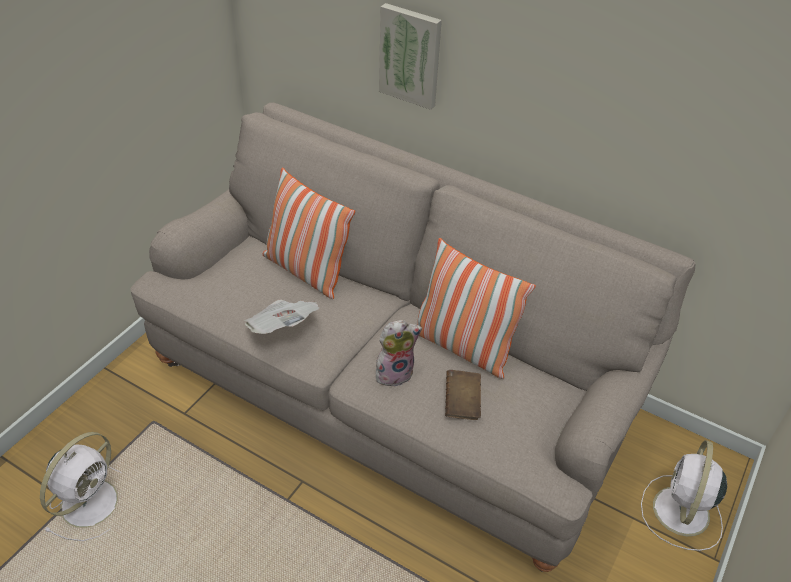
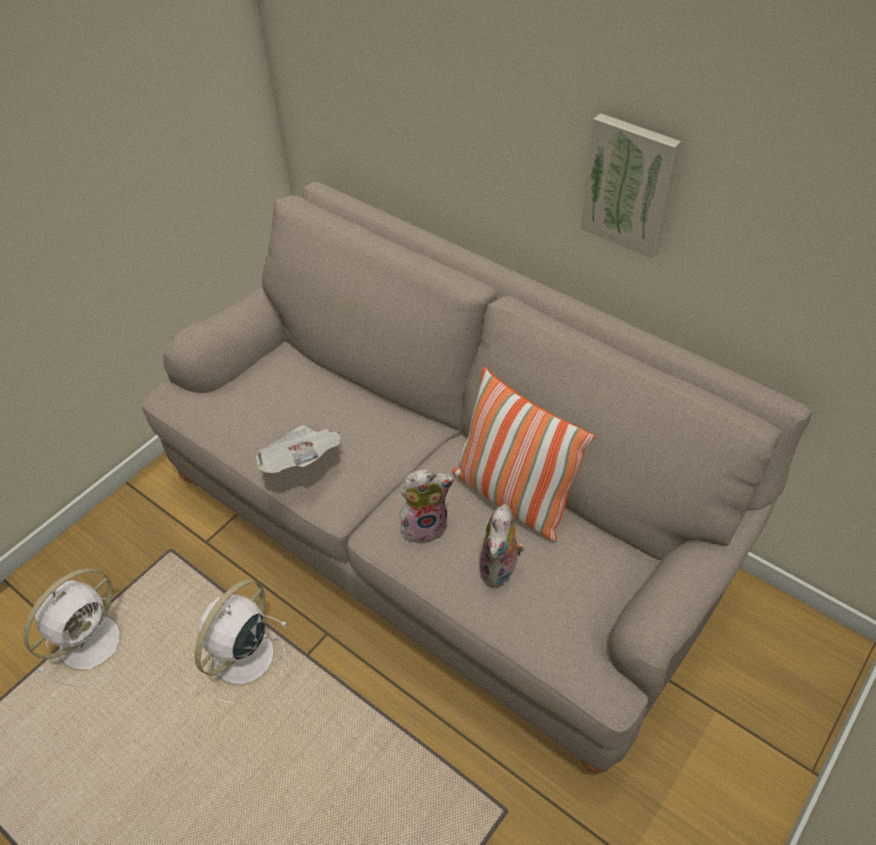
camera: 10 degrees right, 5 degrees up
(306, 271) = (340, 389): pillow -> none
(411, 55) = (466, 133): picture -> picture (630, 185)
(462, 403) = (500, 570): brown book -> plush toy
(680, 513) = (776, 709): white fan -> white fan (241, 659)

